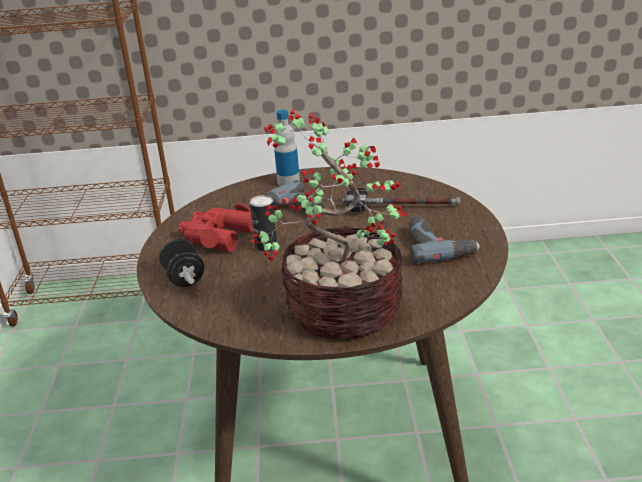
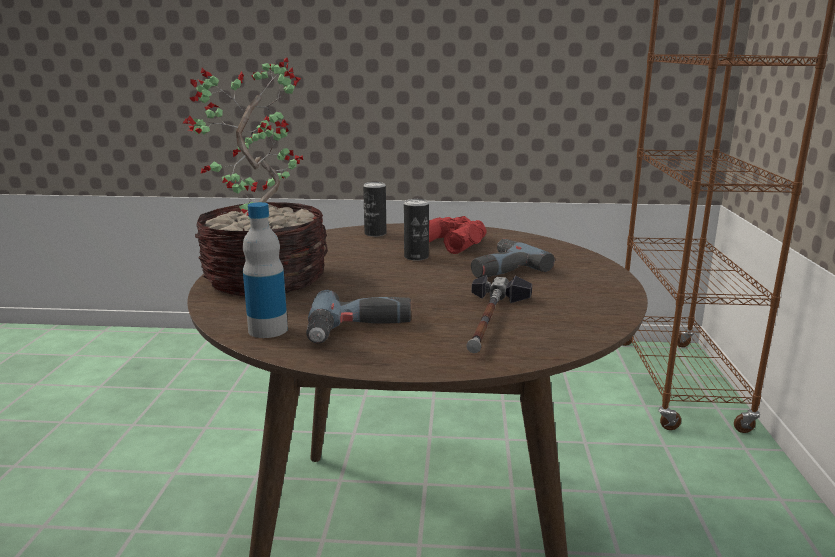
camera: 95 degrees right, 10 degrees down
(184, 278) = (375, 234): black dumbbell -> can
(288, 182) = (587, 269): bottle -> bottle (268, 330)

